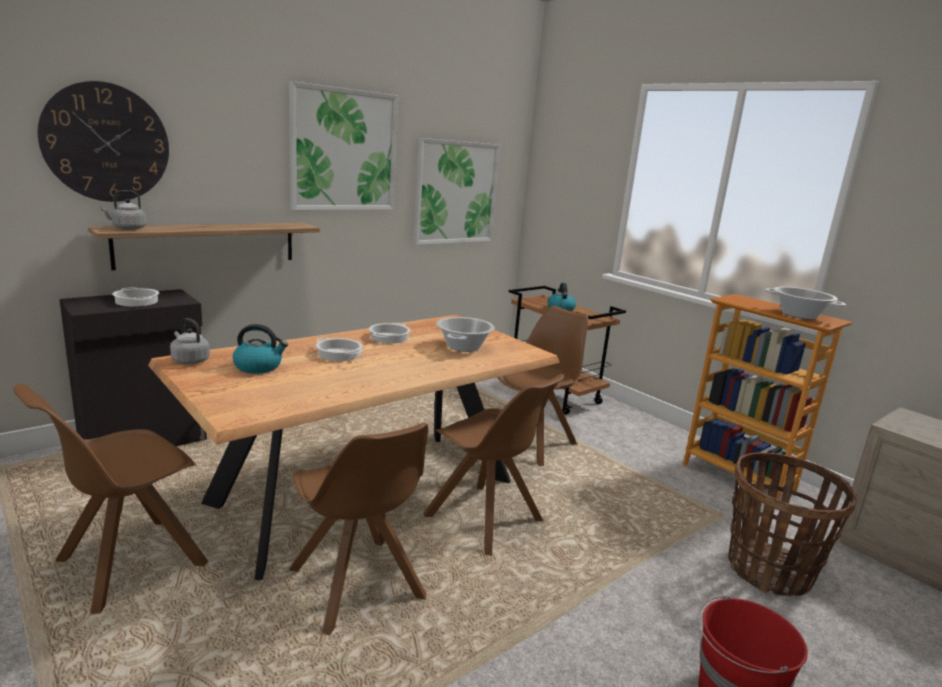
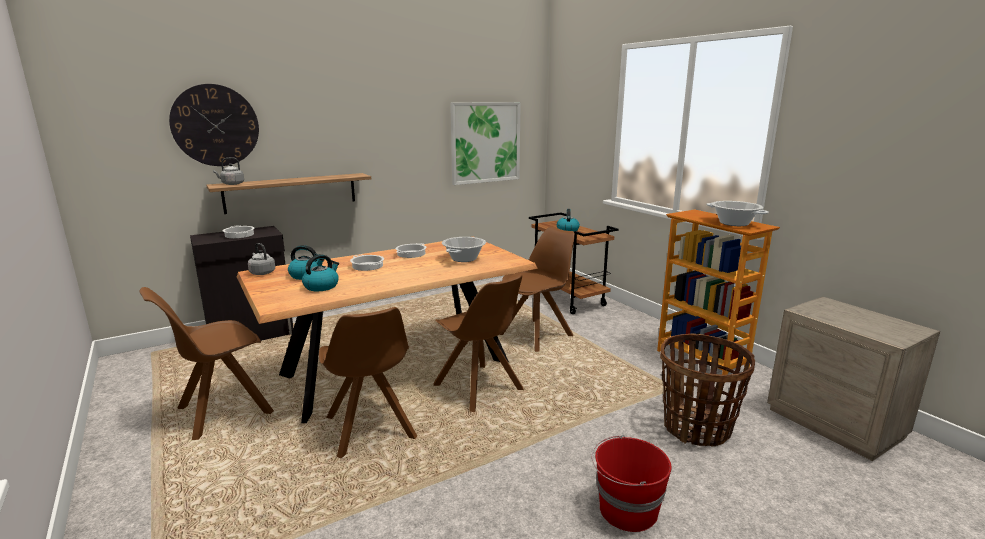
camera: 10 degrees right, 0 degrees up
(289, 385) = (321, 286): none -> kettle
(344, 150) = (390, 117): picture -> none

